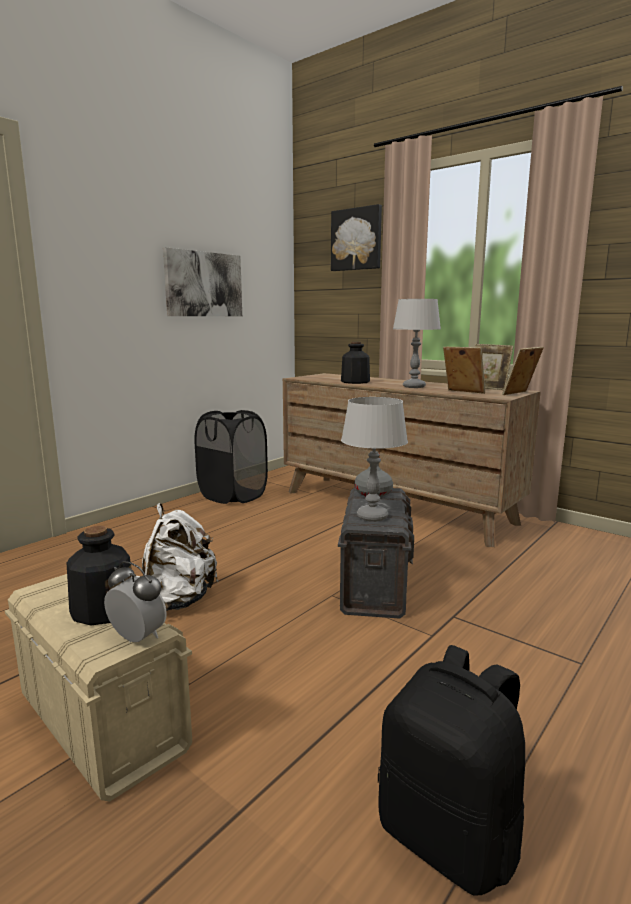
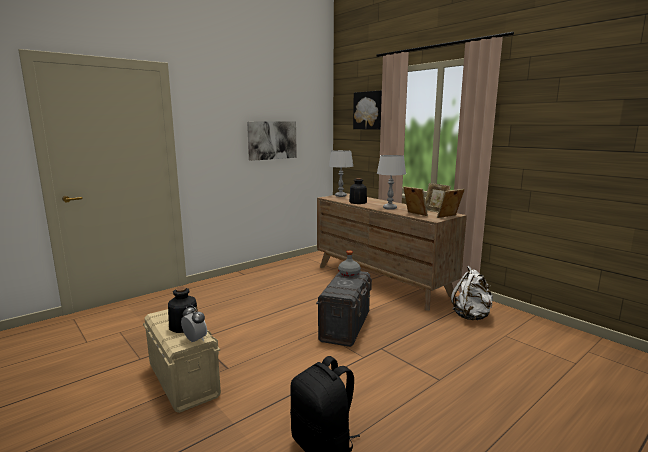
camera: 10 degrees right, 0 degrees up
(179, 601) = (235, 326): white backpack -> white backpack (471, 316)
(233, 495) = (285, 267): black laundry basket -> none
(372, 517) = (339, 288): grey table lamp -> grey table lamp (340, 196)

